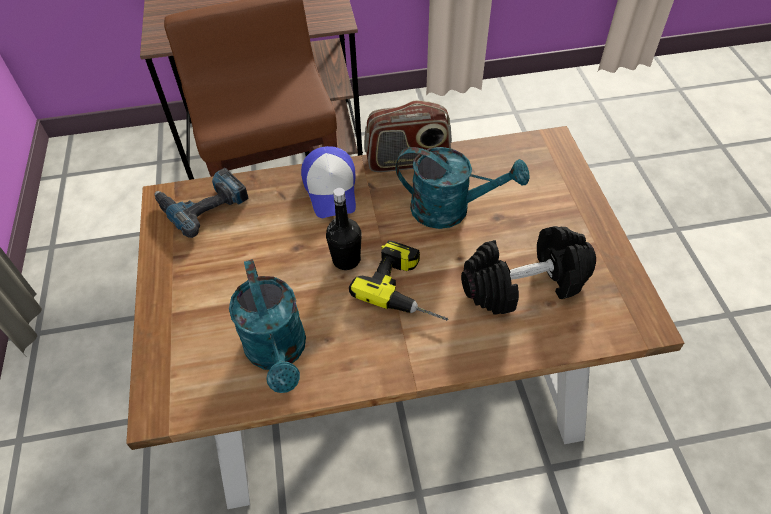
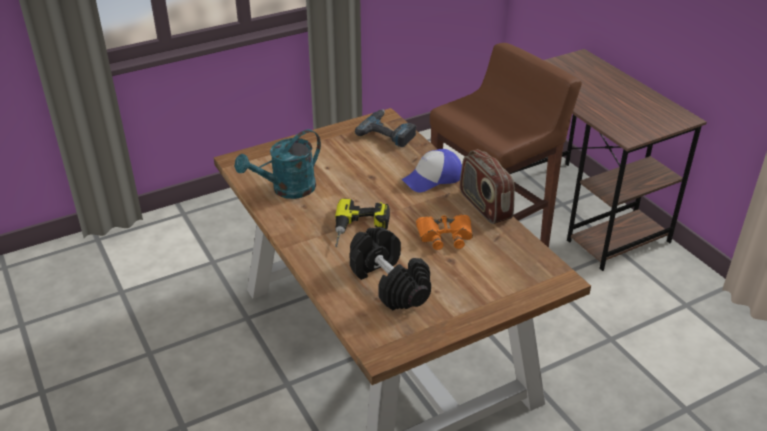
camera: 70 degrees right, 15 degrees down
(346, 260) = (371, 199): black bottle -> none
(451, 209) = (445, 236): turquoise watering can -> orange binoculars

